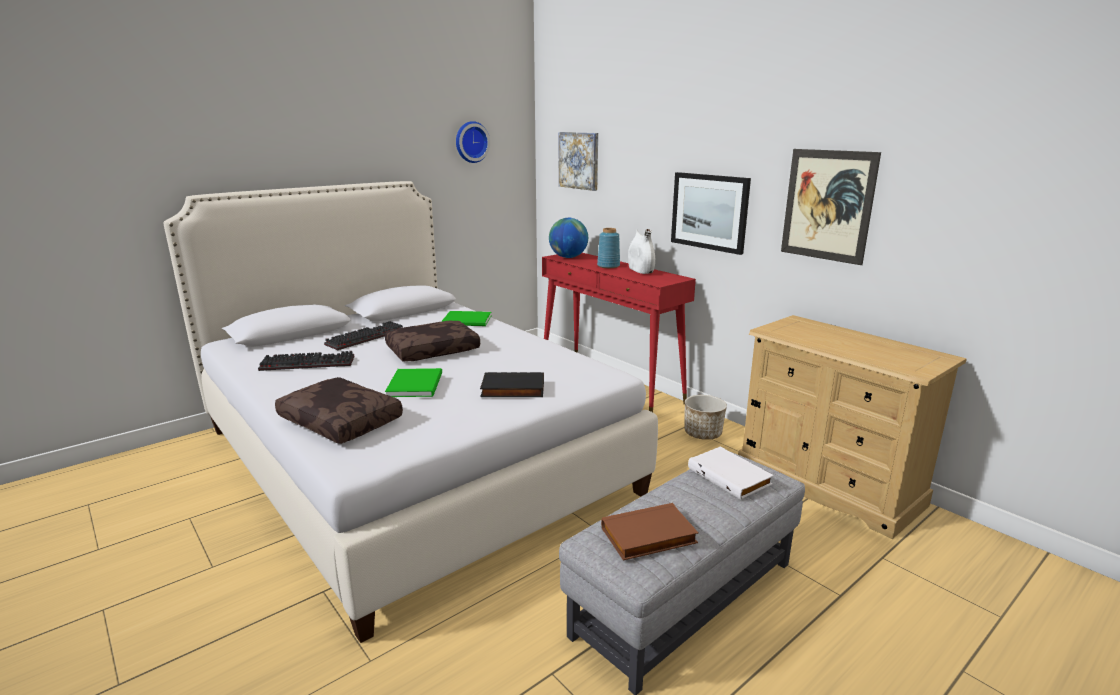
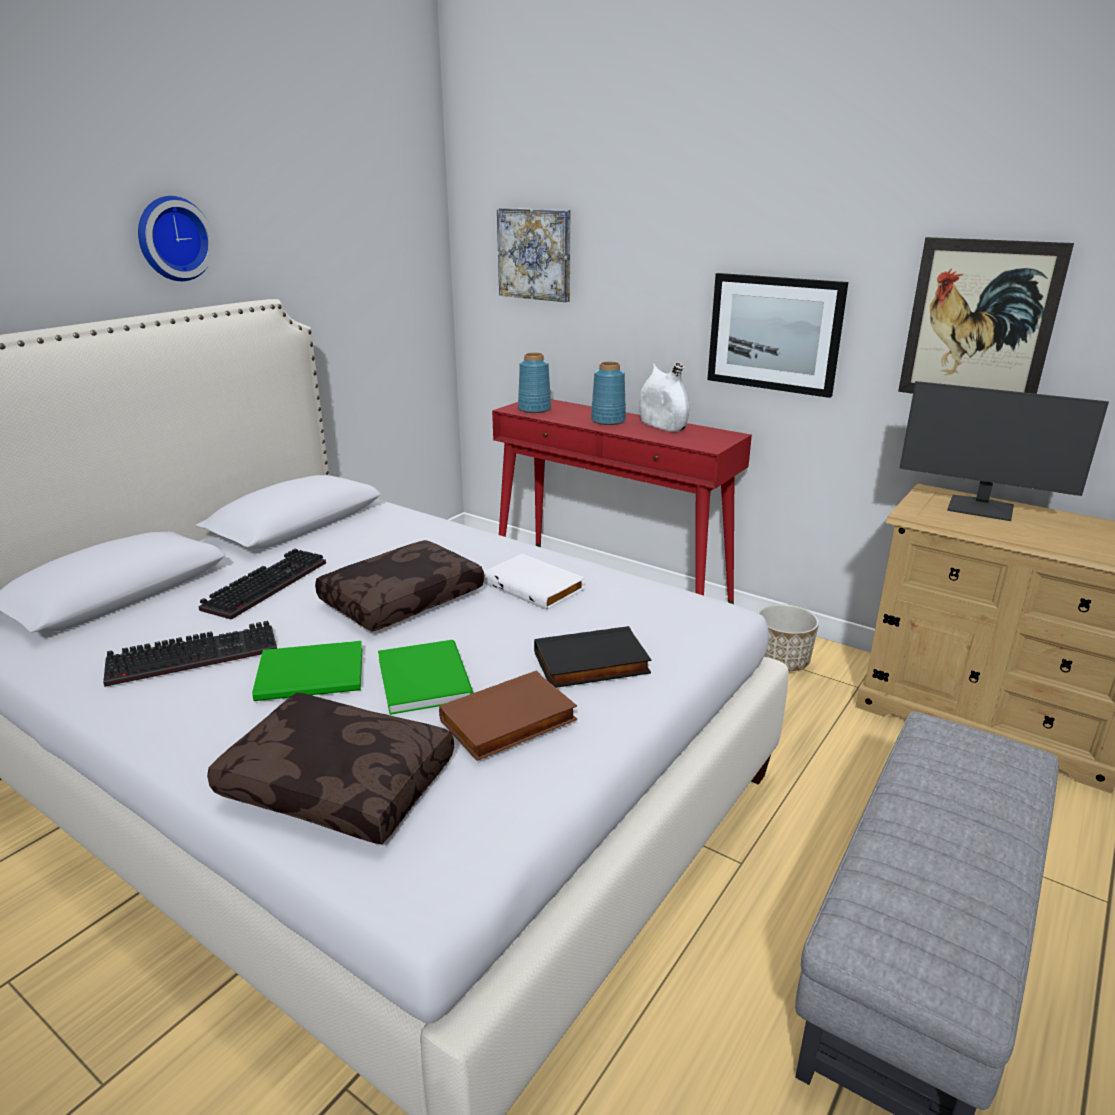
camera: 15 degrees left, 5 degrees up
(468, 321) = (420, 532): green book -> green book (314, 675)
(471, 142) = (359, 227): wall clock -> wall clock (172, 239)
(568, 257) = (534, 409): globe -> blue vase
(649, 537) = (940, 909): brown book -> brown book (509, 722)
(730, 476) = (965, 762): white book -> white book (535, 586)
(821, 331) = (980, 509): none -> monitor

